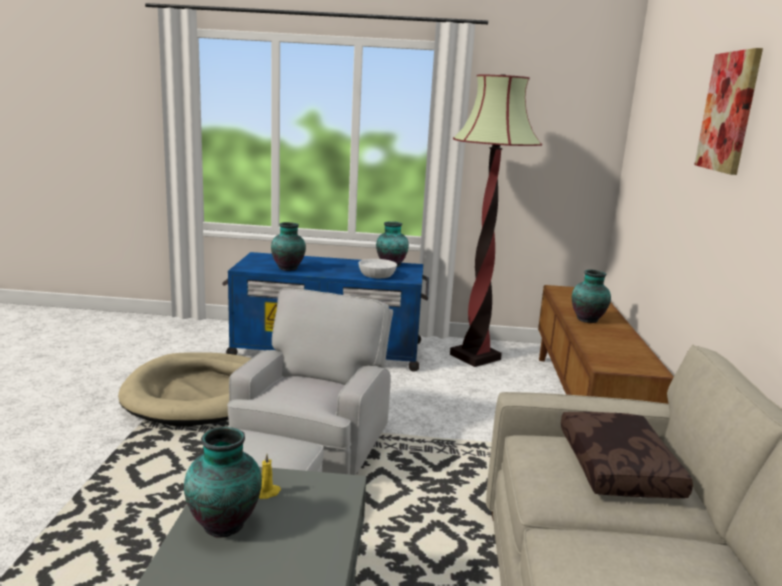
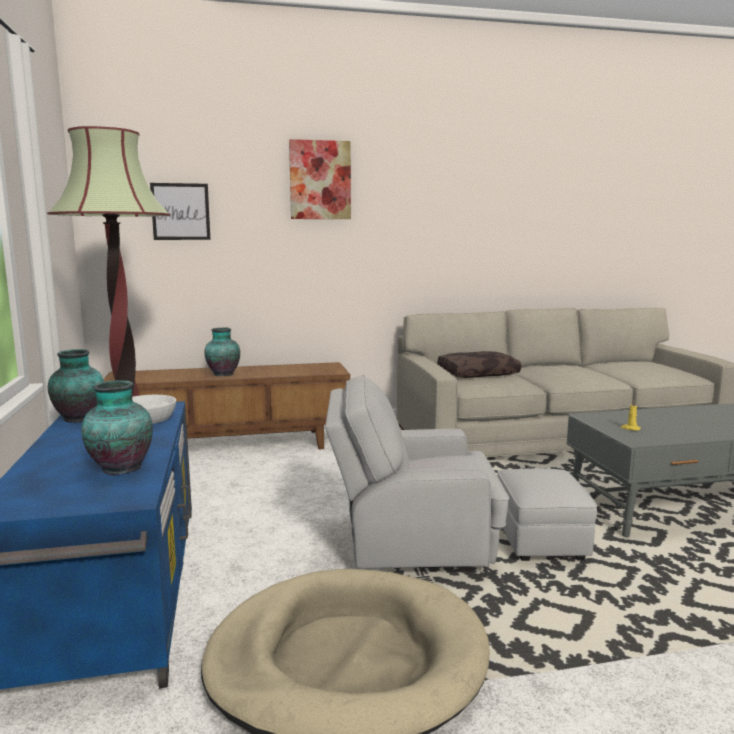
camera: 105 degrees left, 5 degrees down
(225, 523) = (673, 431): vase -> none
(654, 146) = (180, 211): none -> picture

